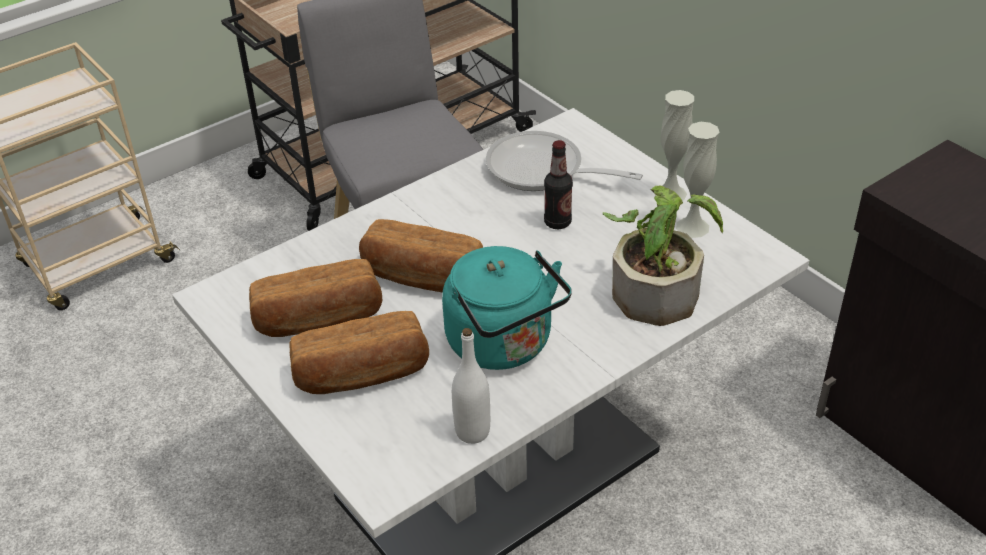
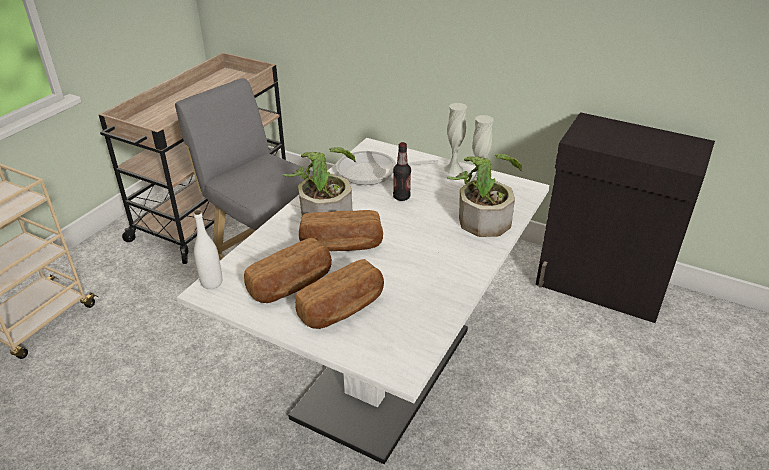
camera: 25 degrees left, 5 degrees down
(433, 217) = (324, 211): none -> potted plant
(472, 431) = (435, 321): white bottle -> white bottle (212, 283)
(504, 345) = (418, 269): turquoise kettle -> none

